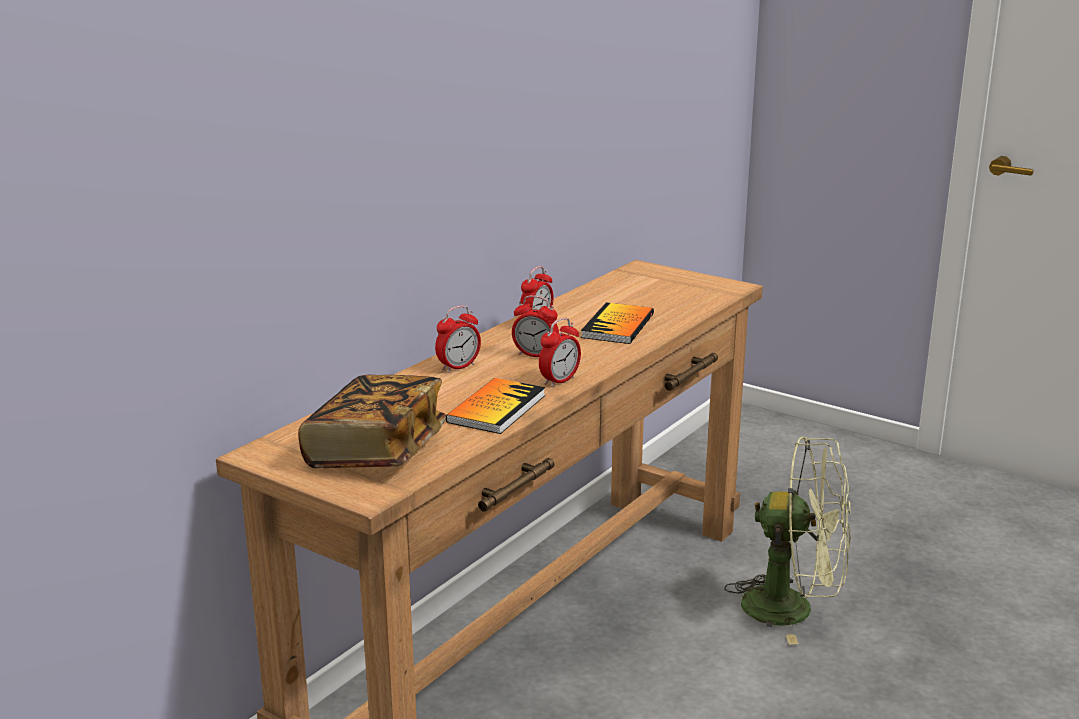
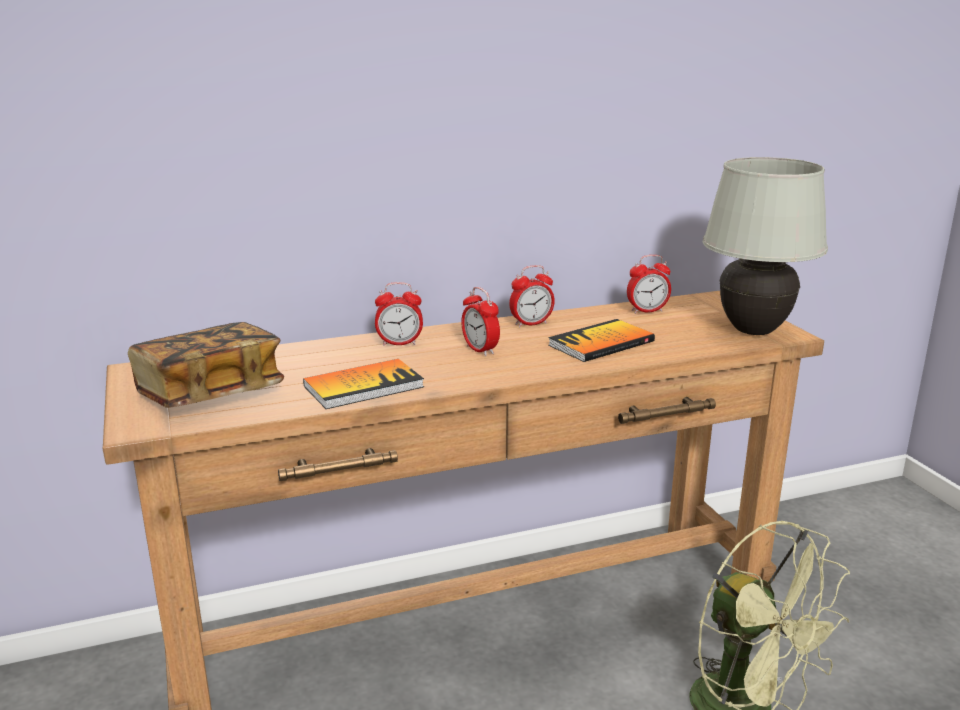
camera: 35 degrees right, 0 degrees up
(559, 381) = (459, 378): alarm clock -> alarm clock (647, 311)
(709, 290) = (754, 331): none -> white table lamp

